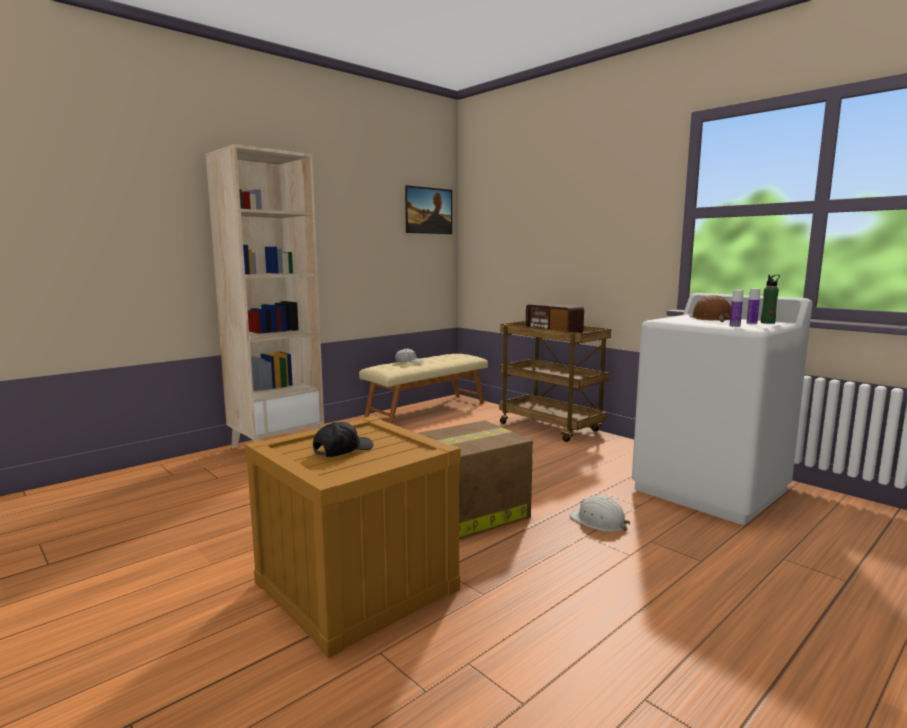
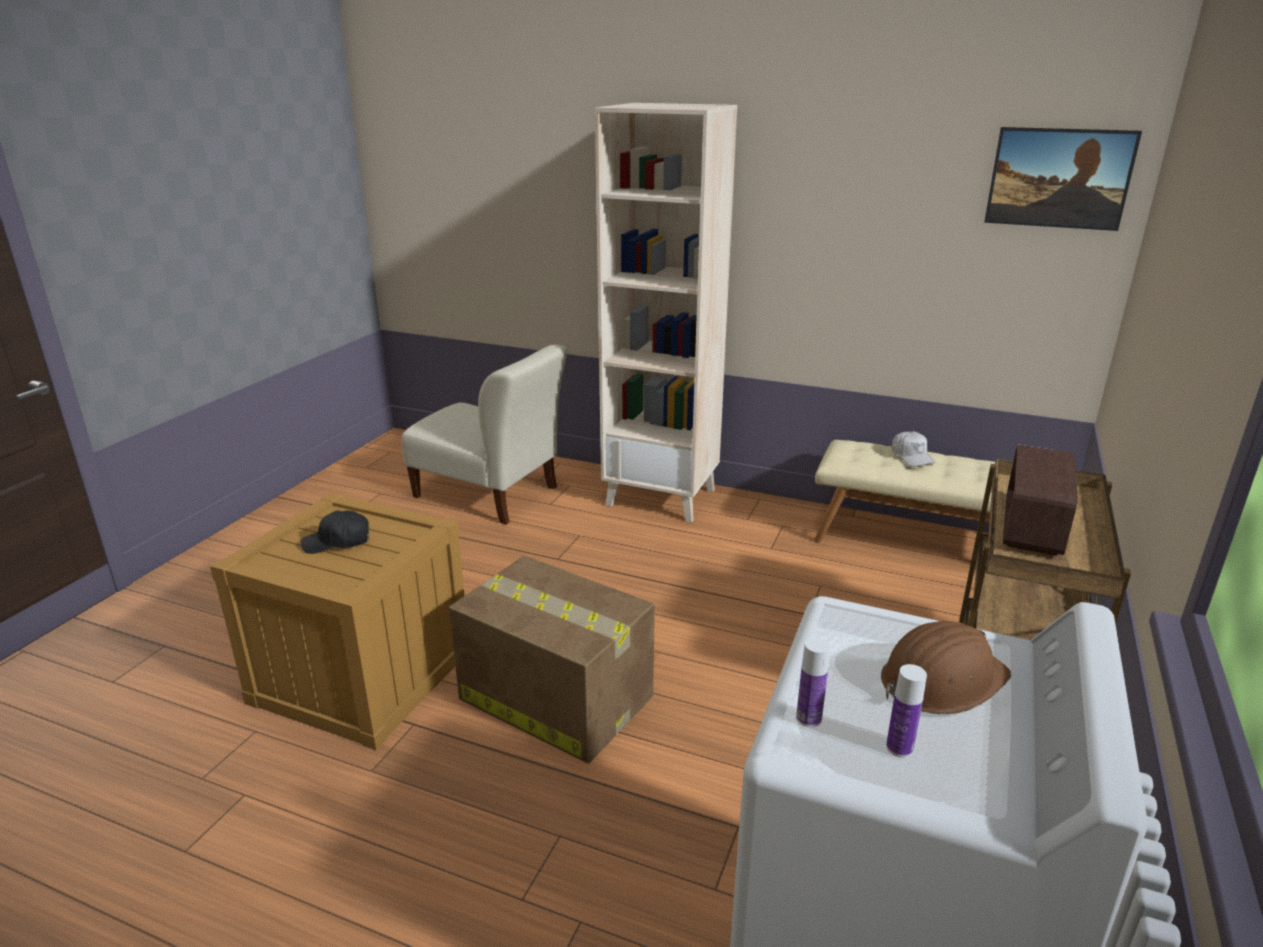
camera: 65 degrees right, 15 degrees up
(156, 495) = (490, 494): none -> beige chair
(342, 450) = (337, 542): black cap -> black cap turned 150 degrees clockwise
(599, 521) = (617, 843): white hard hat -> none
(767, 323) = (952, 778): green bottle -> none

